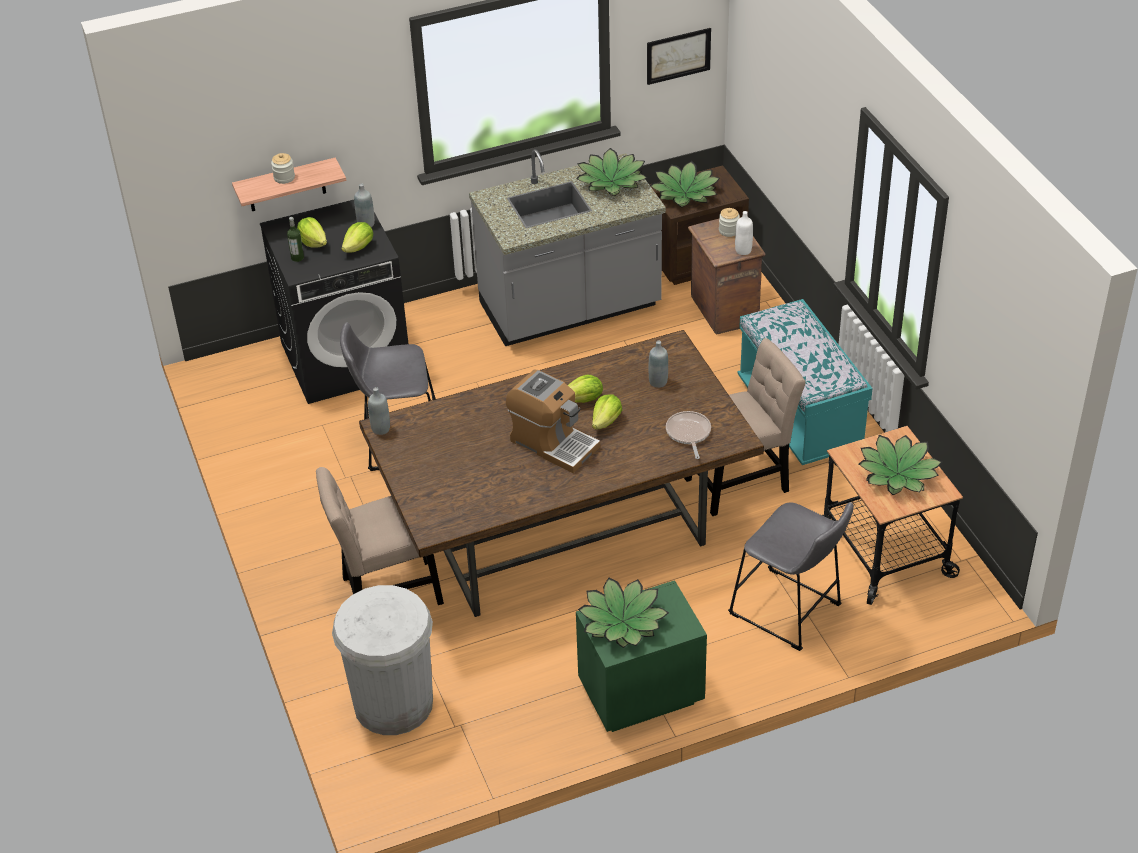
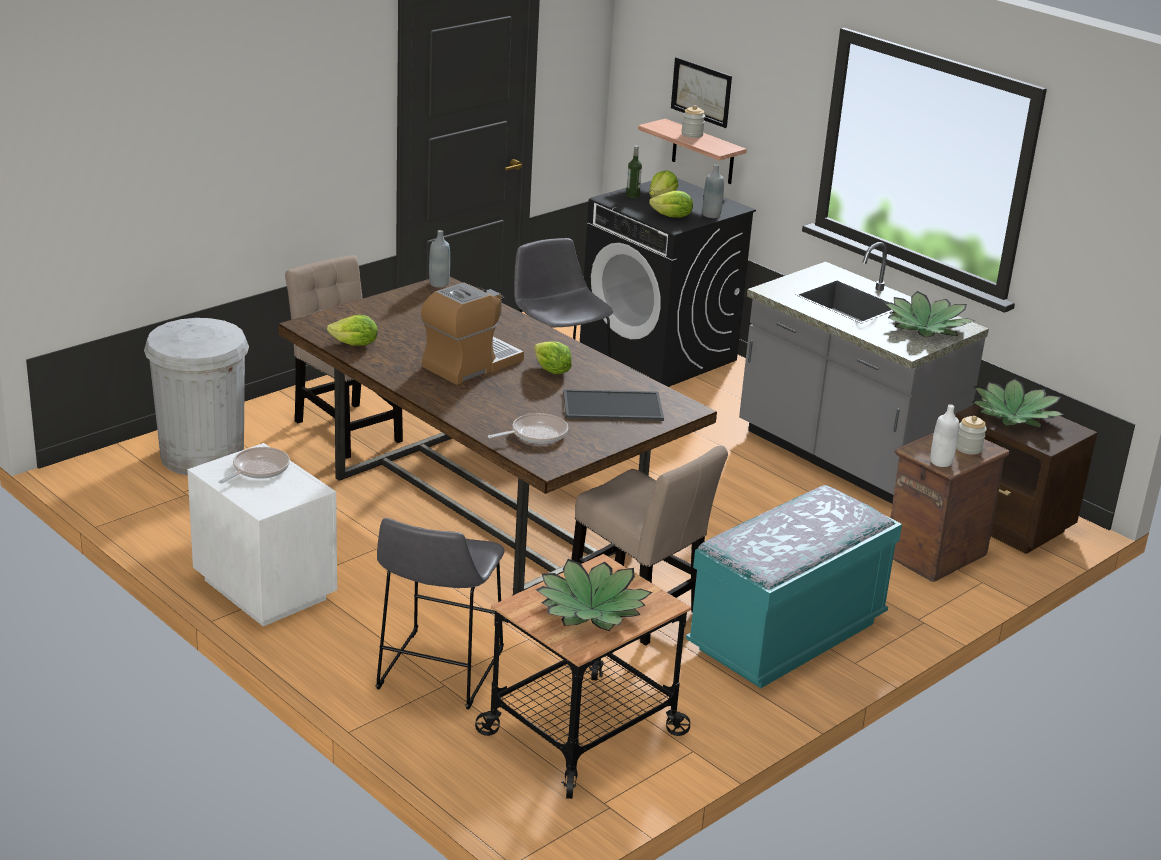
camera: 65 degrees right, 15 degrees down
(553, 443) = (471, 364): coffee machine -> coffee machine turned 150 degrees counterclockwise
(606, 421) = (524, 387): lettuce -> lettuce (355, 345)
(622, 621) = (258, 469): potted plant -> frying pan
(638, 694) = (265, 588): green nightstand -> white nightstand
(658, 382) = (611, 407): grey bottle -> tray
(678, 55) = (1102, 254): picture -> picture (701, 92)

